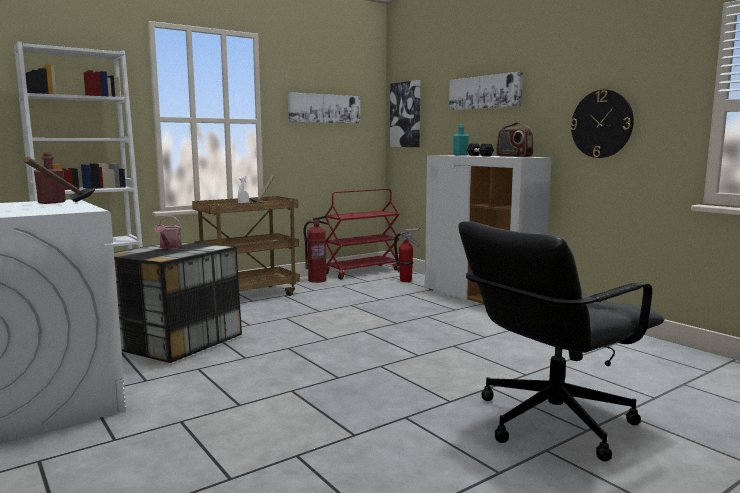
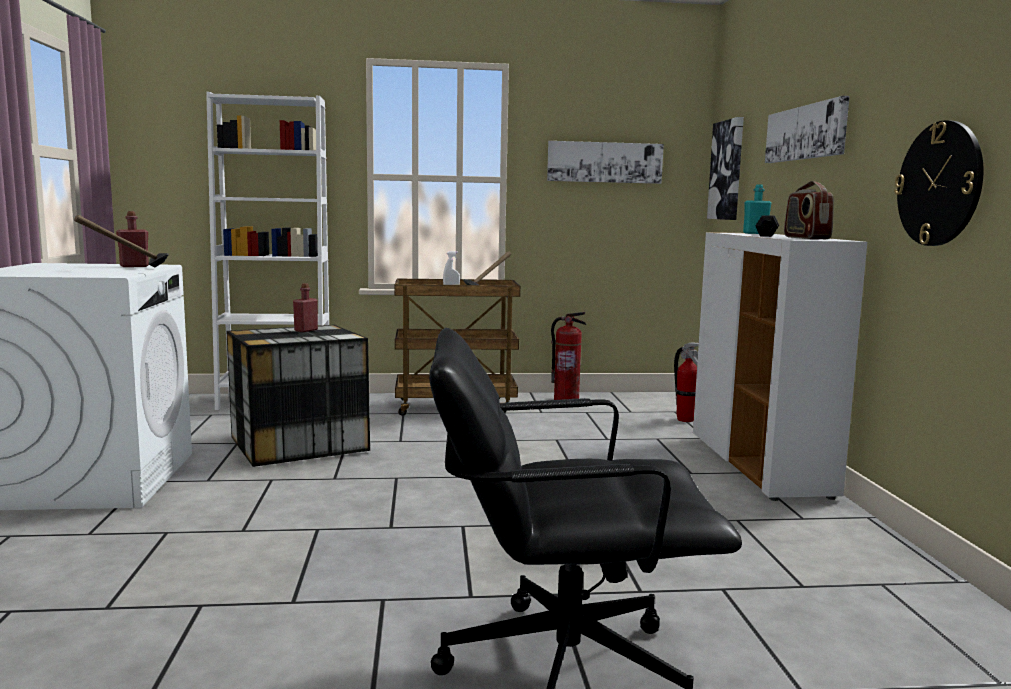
camera: 30 degrees right, 0 degrees up
(169, 247) = (306, 330): watering can -> red bottle
(362, 271) = (644, 398): red cart -> none

